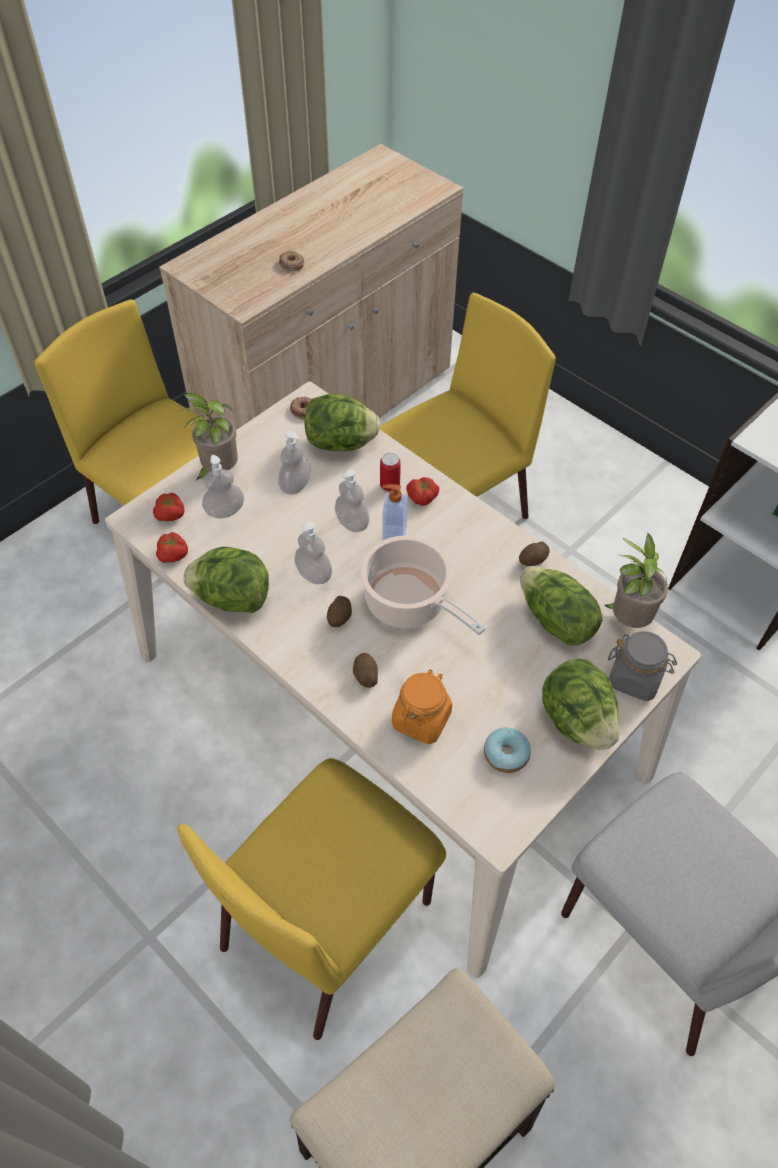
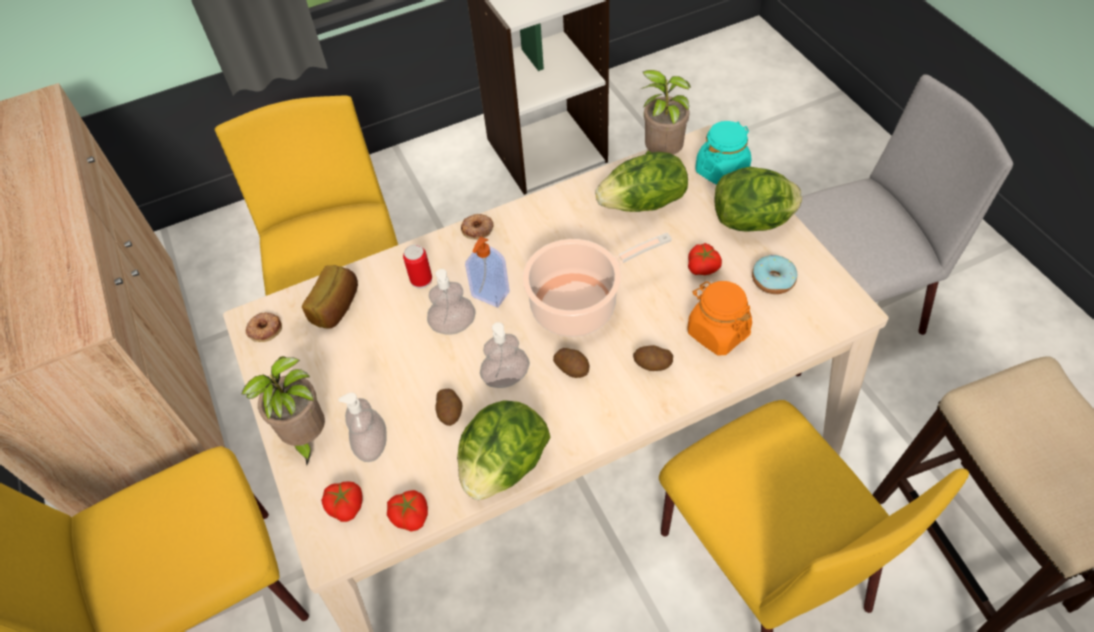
camera: 65 degrees left, 0 degrees up
(291, 264) = (49, 261): donut -> donut (477, 229)
(295, 485) = (373, 364): soap dispenser -> none
(341, 443) = (337, 307): lettuce -> bread
(422, 498) = (452, 258): tomato -> tomato (703, 267)
(533, 560) = (569, 197): potato -> potato (450, 412)
(635, 678) = (722, 171): grey jar -> turquoise jar

